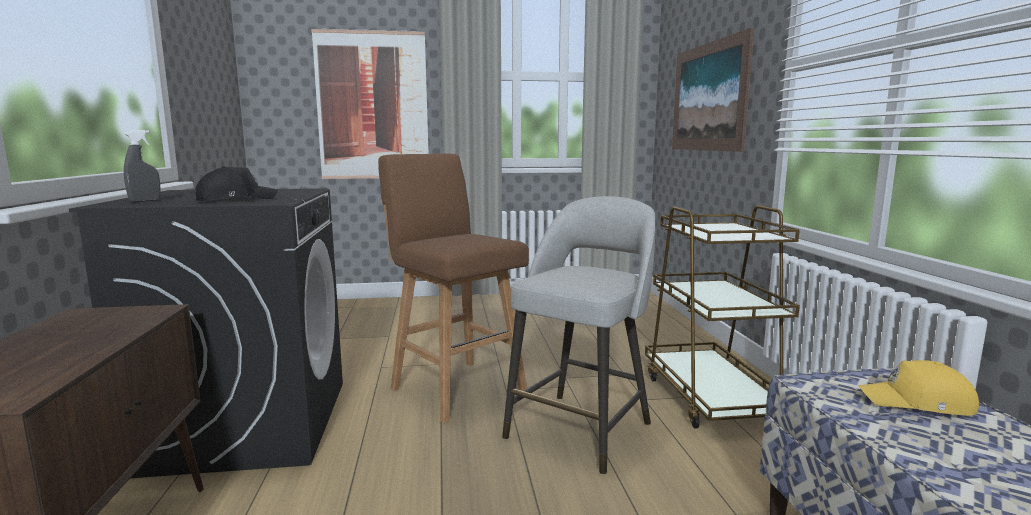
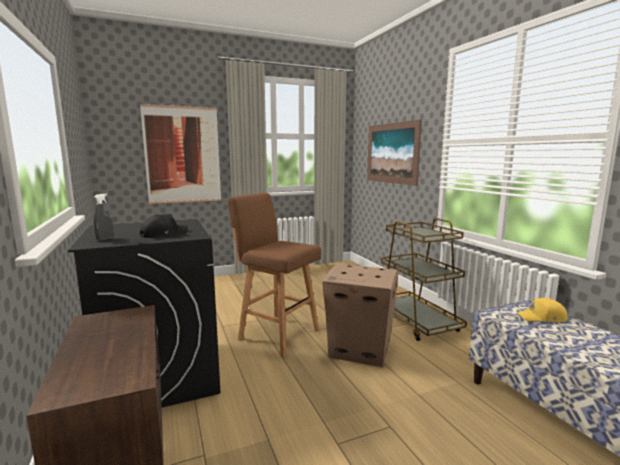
camera: 15 degrees left, 0 degrees up
(581, 428) = (361, 349): grey stool -> cardboard box

